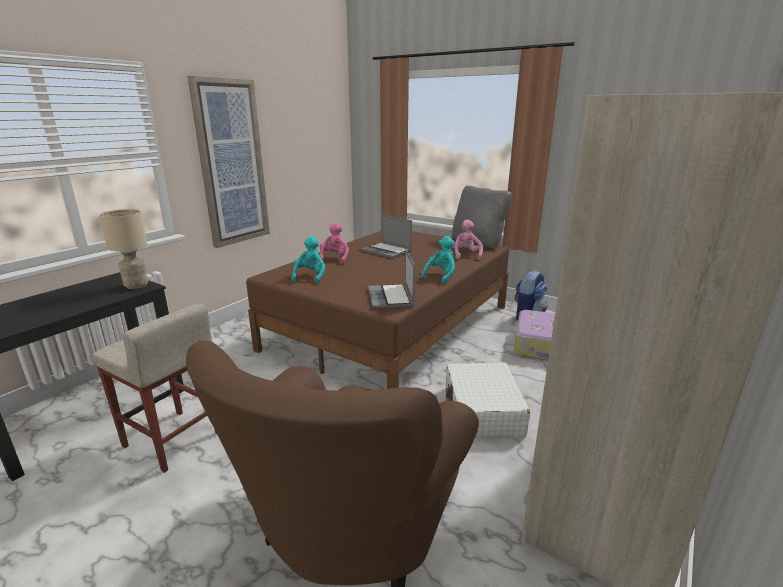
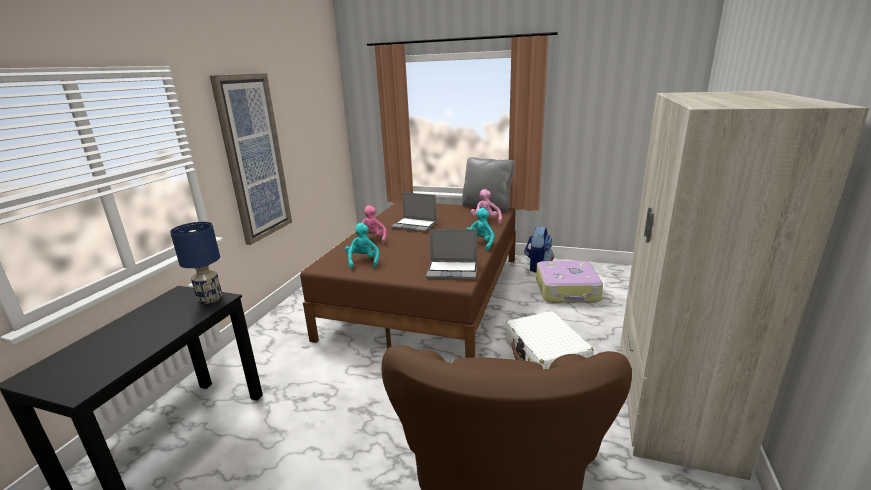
camera: 15 degrees left, 0 degrees up
(136, 286) = (210, 299): beige table lamp -> blue table lamp
(173, 440) = (283, 446): beige stool -> none
(391, 298) = (453, 271): laptop -> laptop turned 60 degrees counterclockwise

